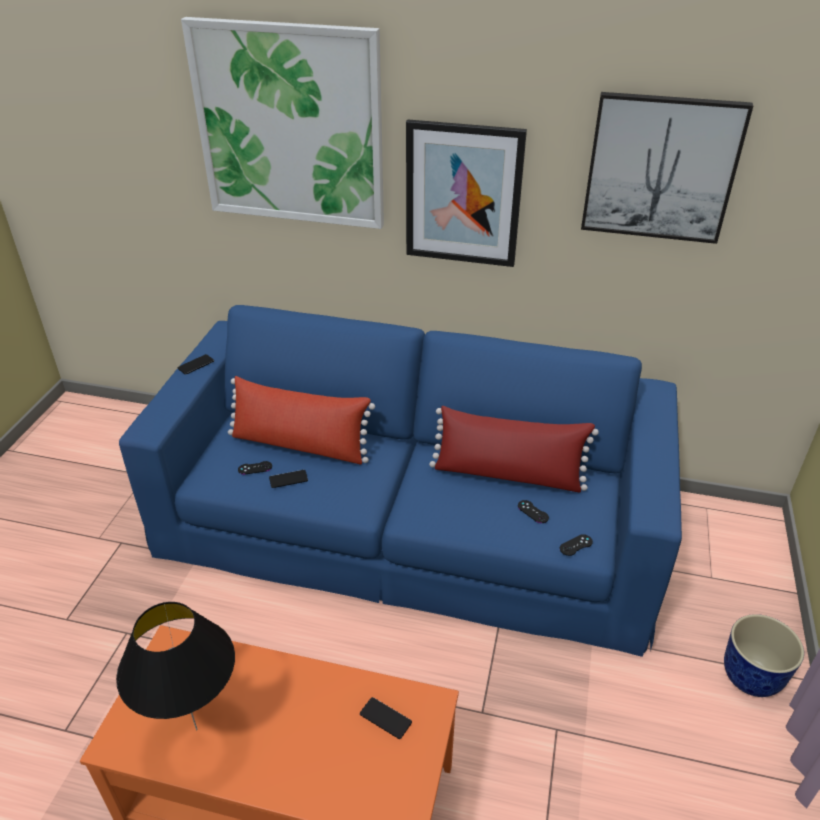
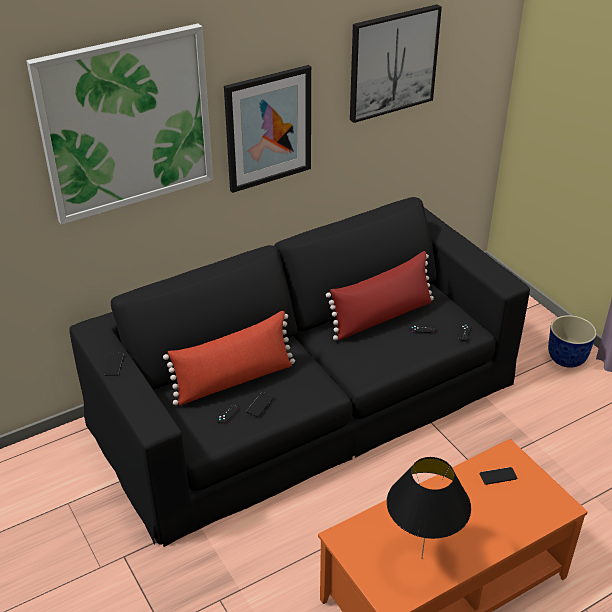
camera: 45 degrees left, 0 degrees up
(410, 522) = (306, 401): blue sofa -> black sofa

